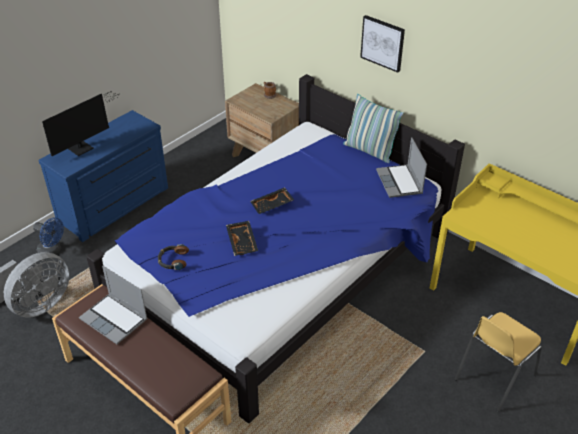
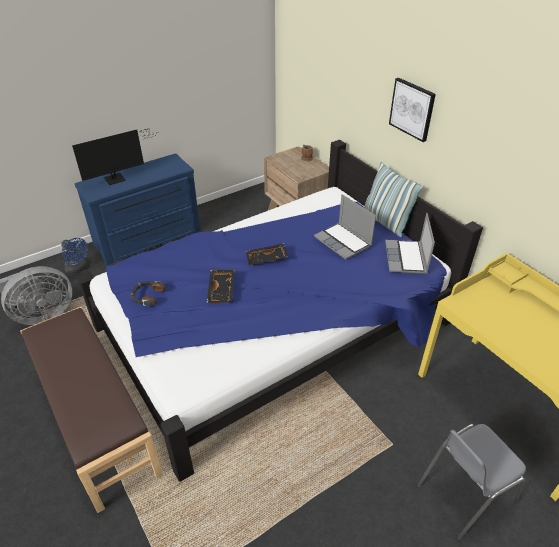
camera: 15 degrees right, 0 degrees up
(115, 319) = (72, 344): laptop -> laptop (343, 242)
(493, 377) = (463, 494): yellow chair -> grey chair

